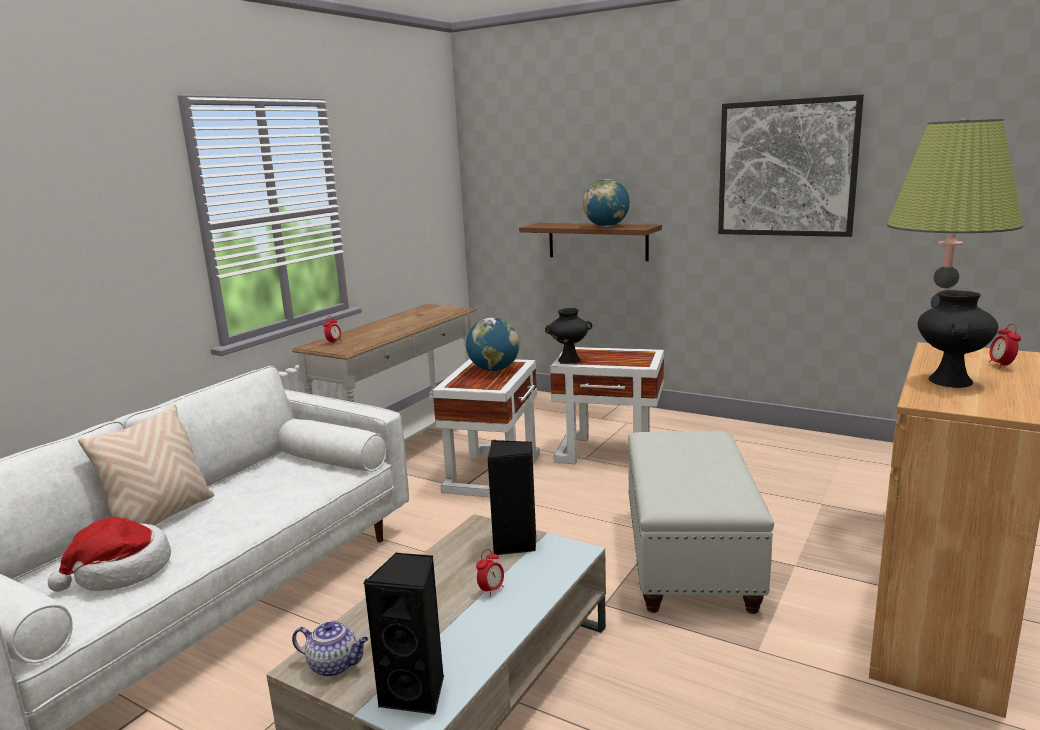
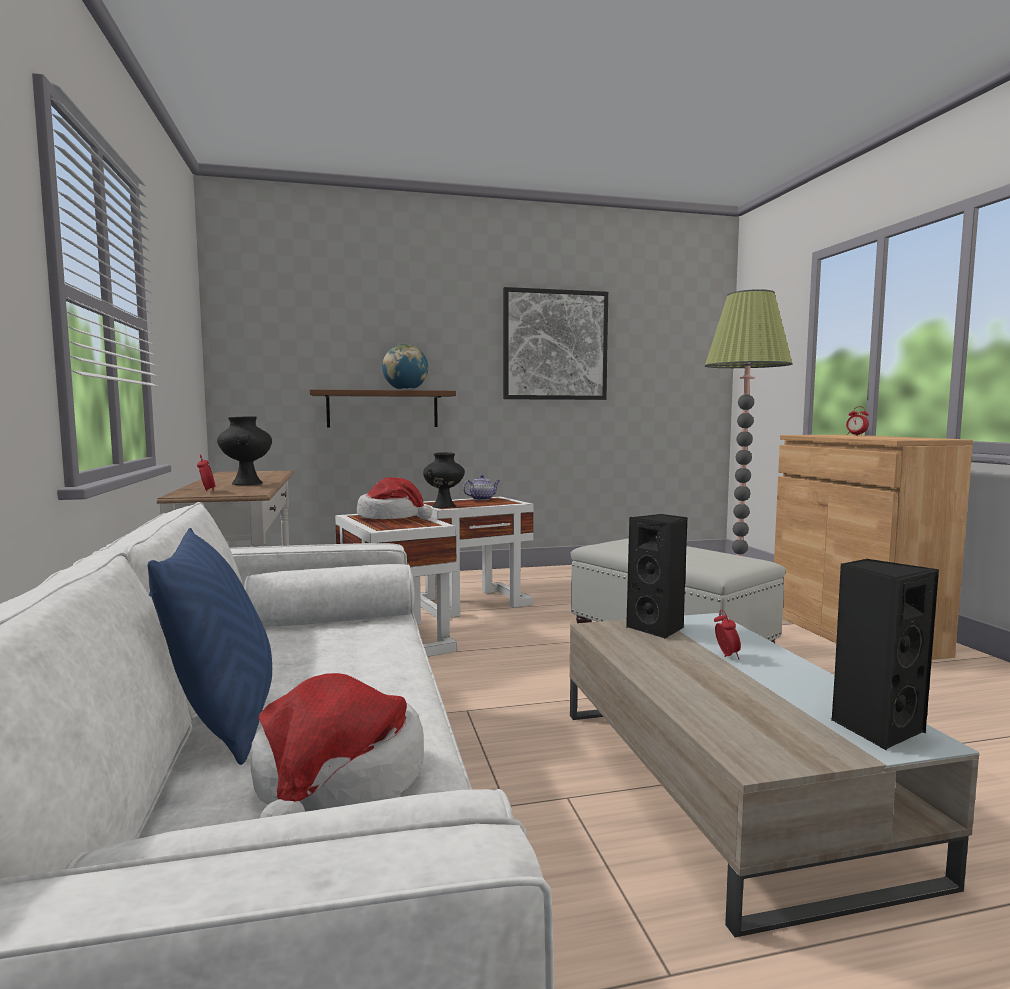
camera: 45 degrees left, 10 degrees down
(161, 518) = (224, 721): beige pillow -> blue pillow
(335, 665) = (774, 746): teapot -> teapot (482, 499)
(494, 370) = (391, 517): globe -> hat
(949, 381) = (867, 437): black vase -> black vase (246, 483)

